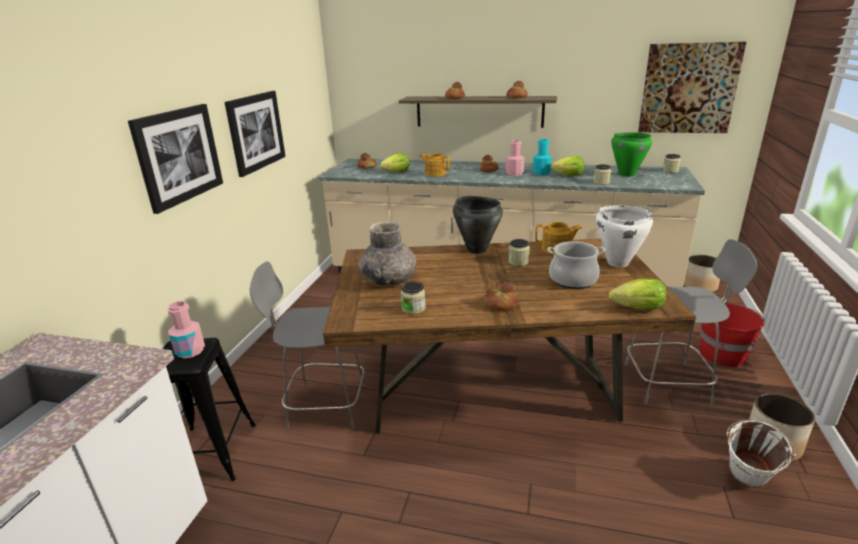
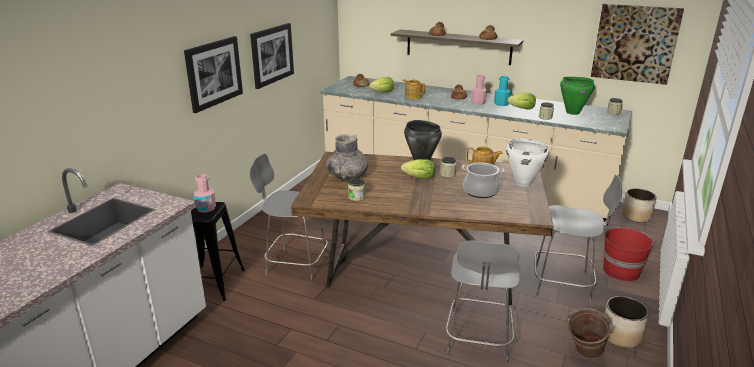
camera: 10 degrees right, 0 degrees up
(500, 304) = (417, 202): bread -> none
(605, 484) = (478, 341): none -> grey chair
(638, 309) = (514, 216): lettuce -> lettuce (419, 178)
(745, 483) = (583, 355): white bucket -> brown bucket

